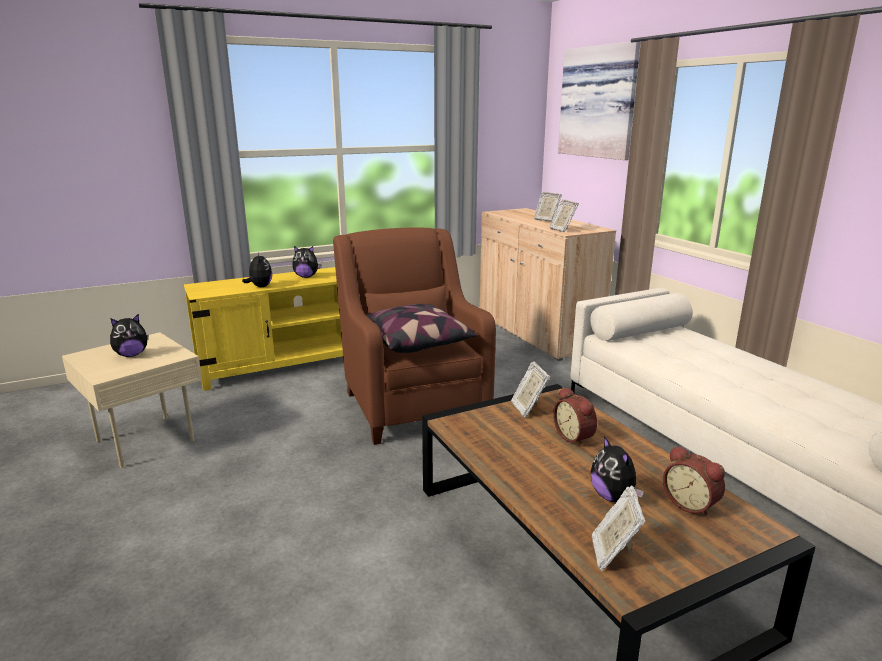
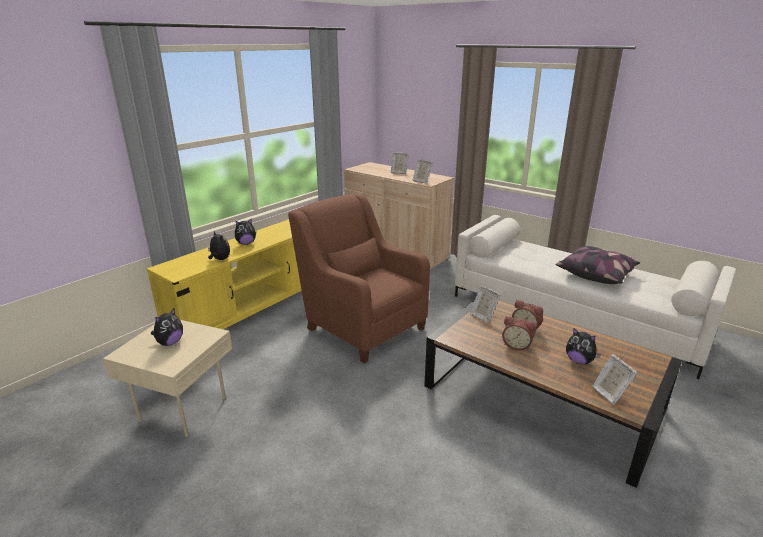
camera: 25 degrees left, 5 degrees up
(418, 343) = (377, 284): pillow -> pillow (596, 274)
(600, 102) = (426, 85): picture -> none
(691, 504) = (616, 354): alarm clock -> alarm clock (516, 345)

